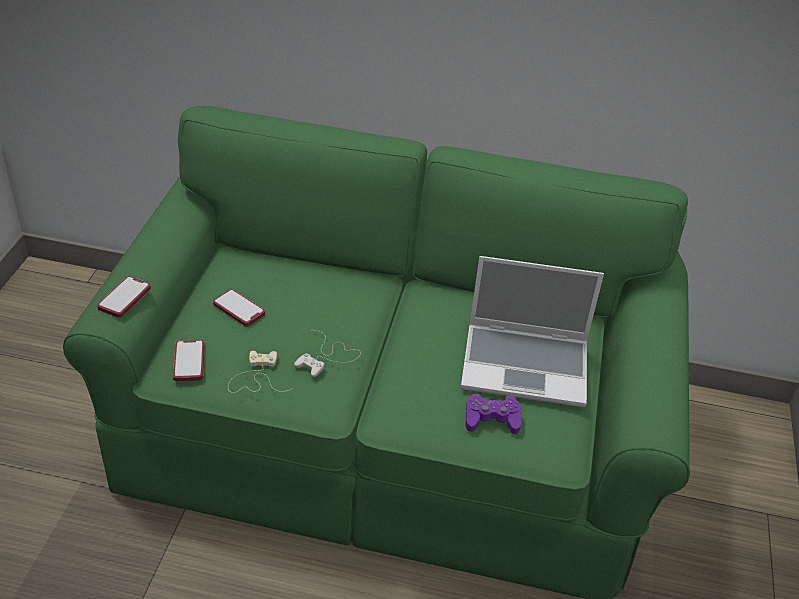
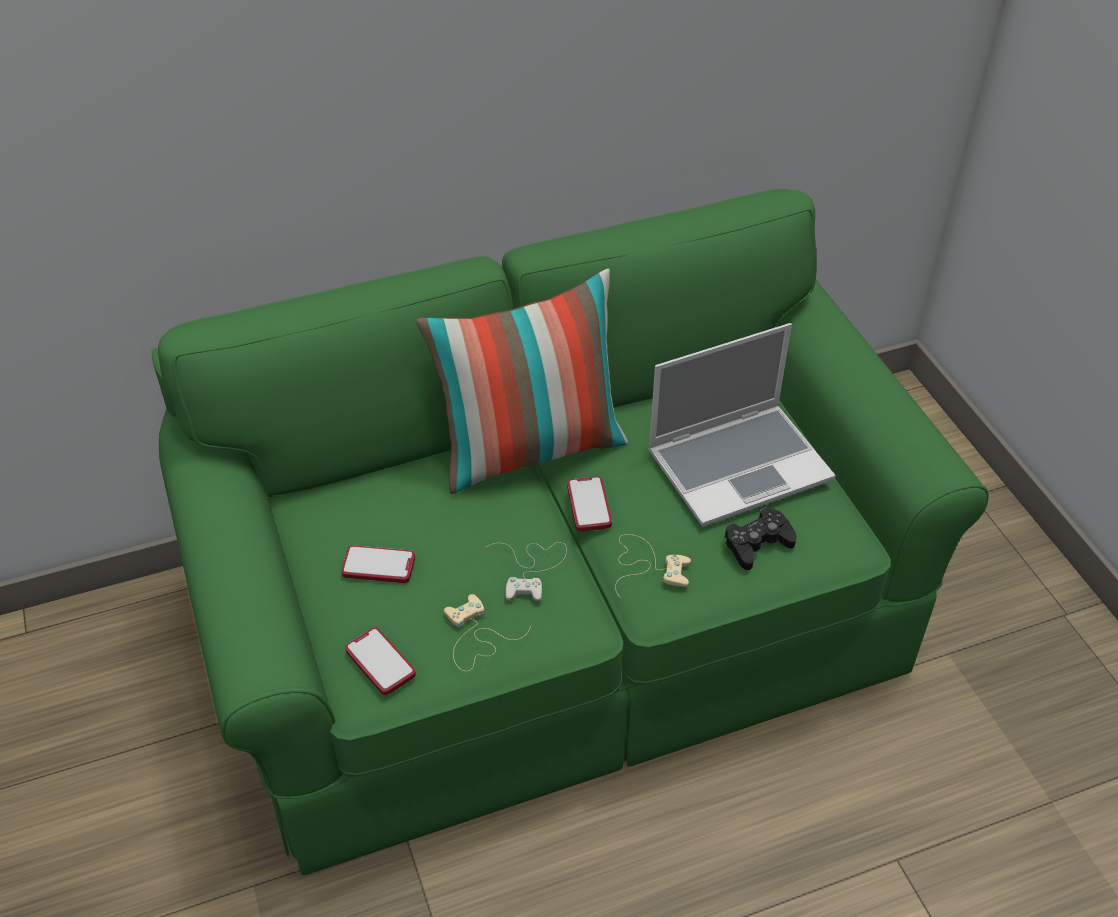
camera: 30 degrees left, 5 degrees up
(124, 298) = (260, 628): phone -> phone (589, 505)
(395, 290) = (530, 449): none -> pillow
(403, 393) = (647, 565): none -> beige game controller
(491, 419) = (757, 543): purple game controller -> black game controller

